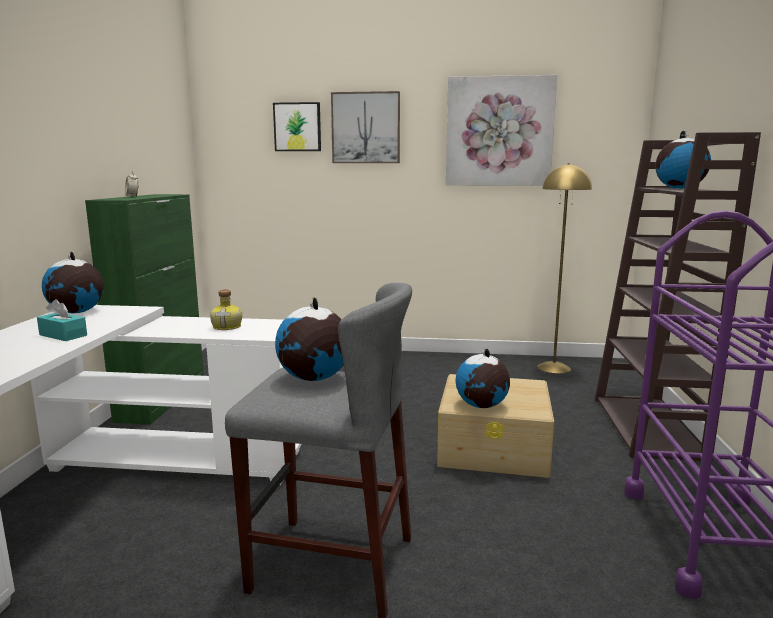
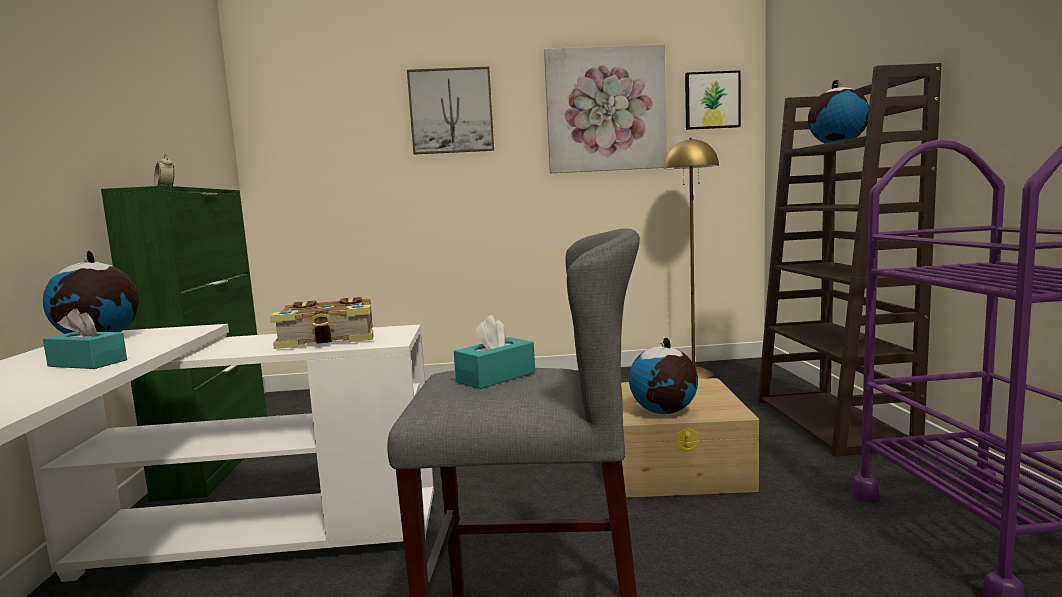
camera: 10 degrees left, 5 degrees down
(228, 327) = (329, 338): bottle -> book
(297, 127) = (367, 113): picture -> picture (711, 100)
(314, 378) = (496, 377): globe -> turquoise tissue box

